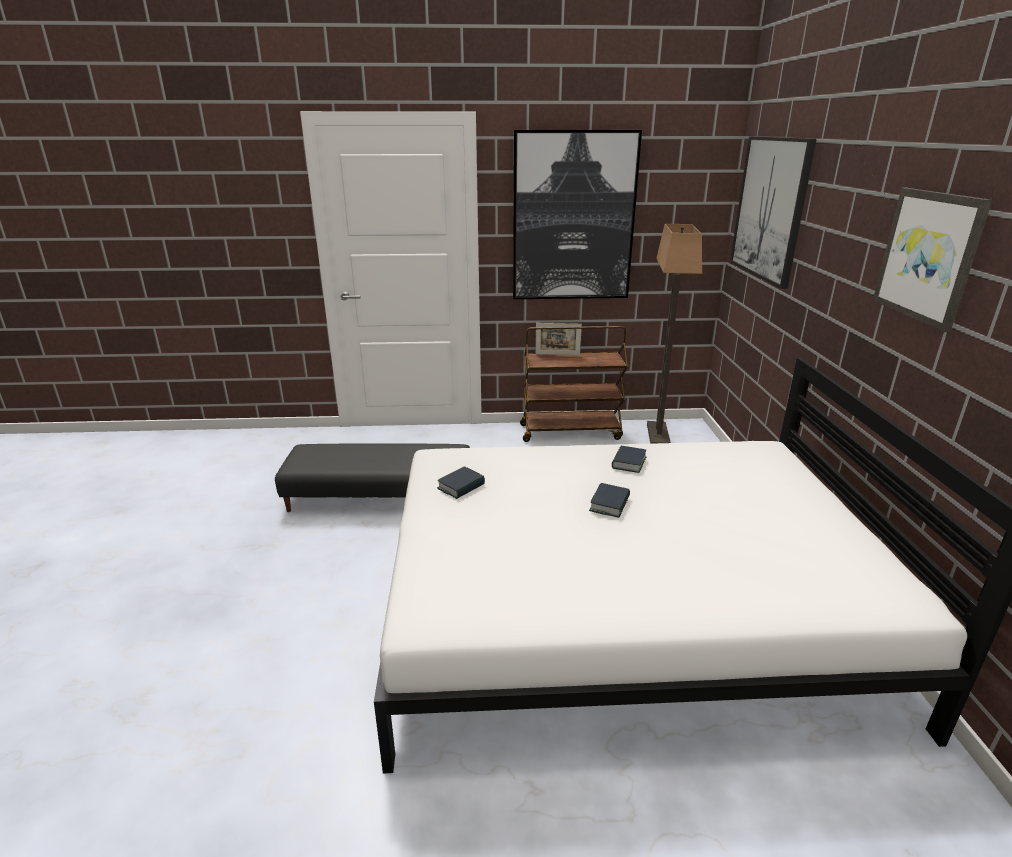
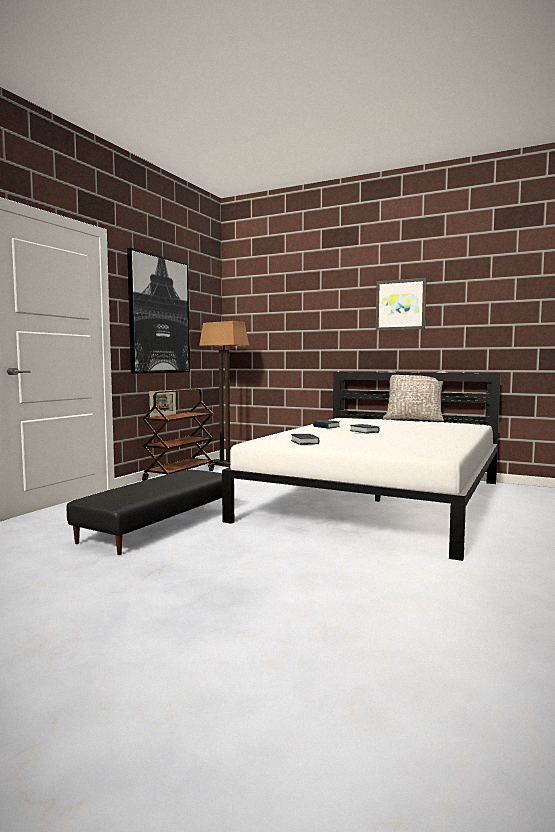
camera: 60 degrees left, 20 degrees down
(770, 209) = (267, 310): picture -> none
(859, 515) = (414, 420): none -> grey pillow

